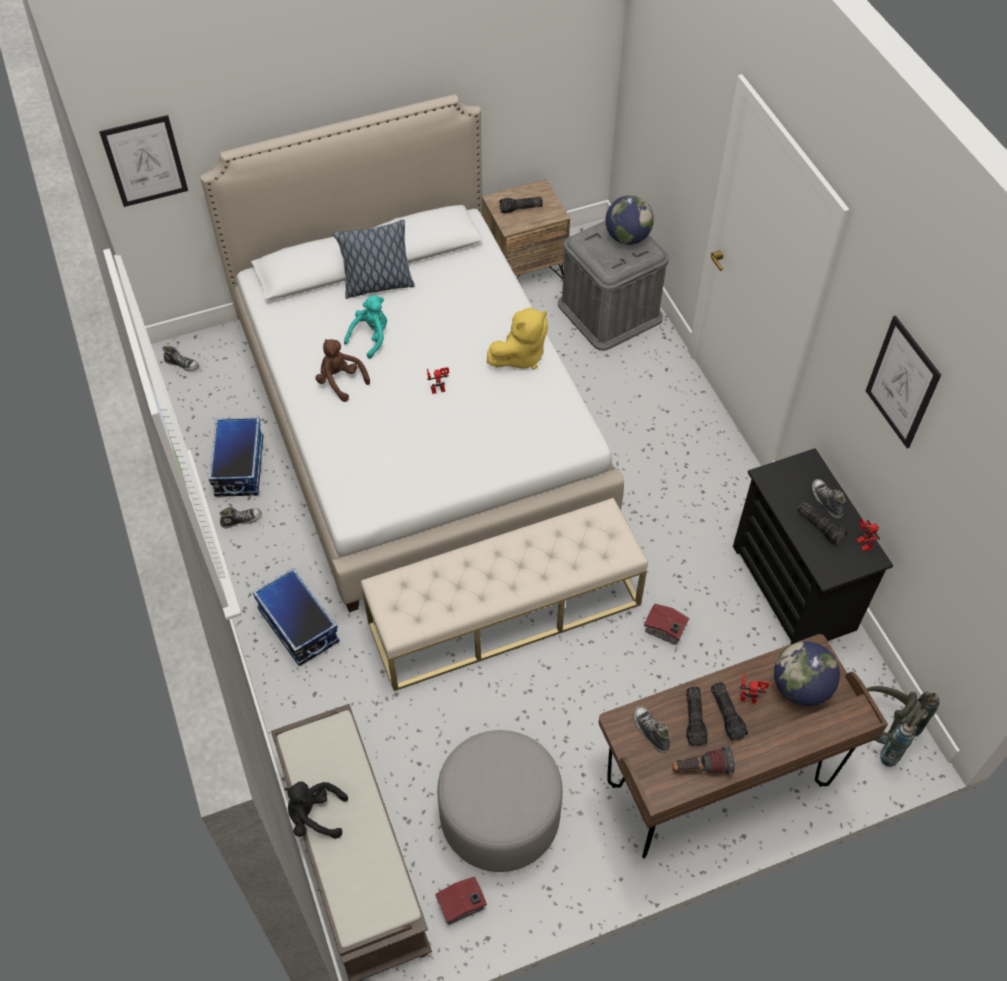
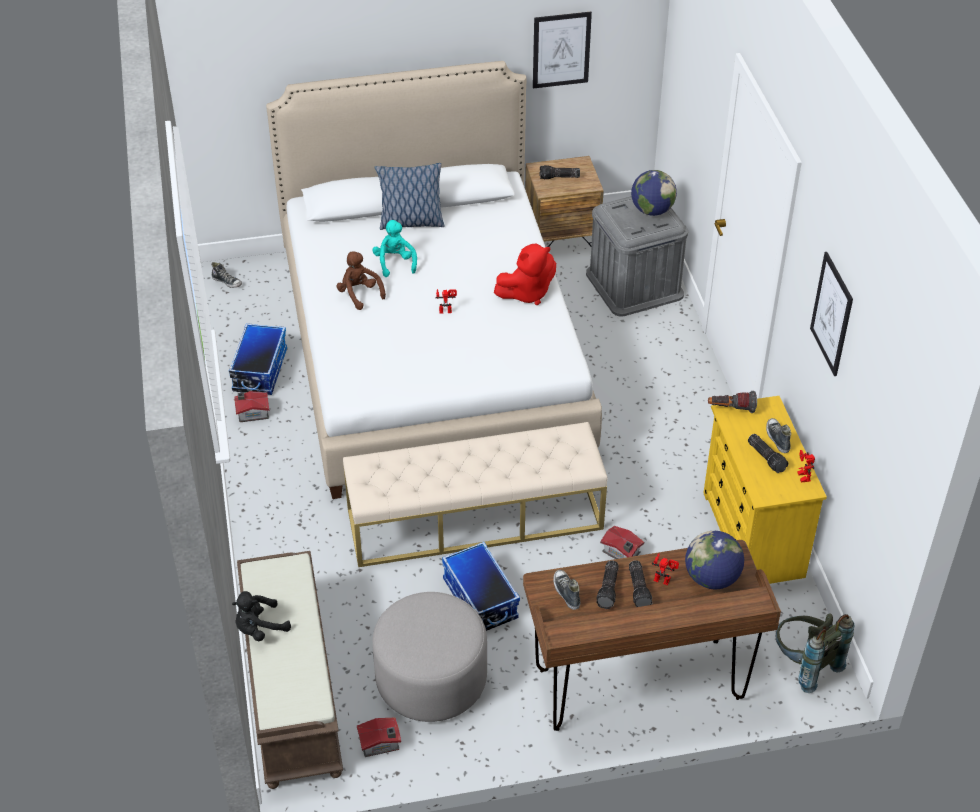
camera: 10 degrees right, 10 degrees down
(145, 161) = (221, 85): picture -> picture (561, 50)
(241, 520) = (252, 413): shoe -> toy house
(297, 626) = (283, 504): storage box -> storage box (479, 599)
(315, 816) = (259, 628): black plush toy -> black plush toy turned 45 degrees counterclockwise
(371, 337) = (395, 263): turquoise plush toy -> turquoise plush toy turned 60 degrees counterclockwise
(520, 356) = (527, 293): yellow plush toy -> red plush toy
(701, 768) = (601, 622): flashlight -> flashlight (731, 409)
(793, 588) = (753, 535): black dresser -> yellow dresser

